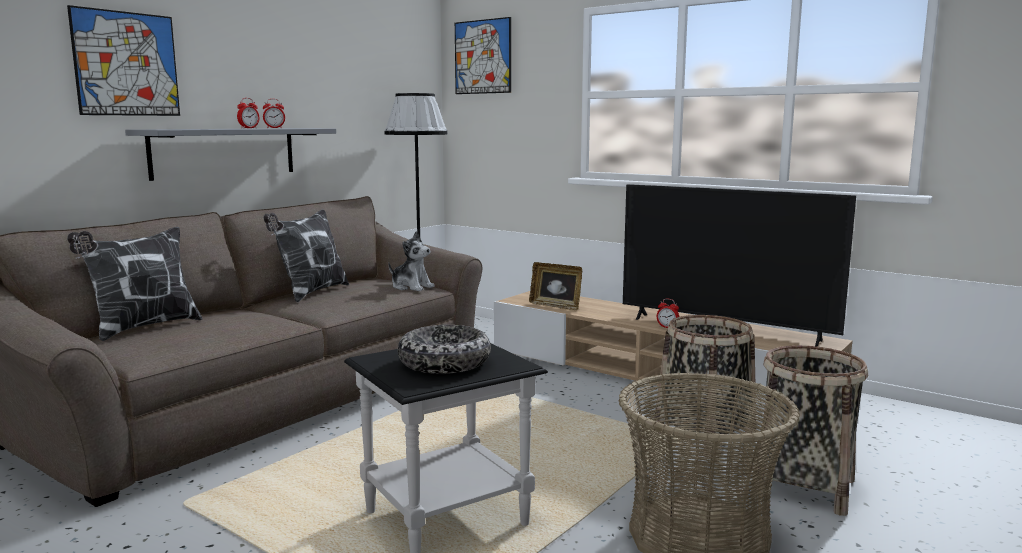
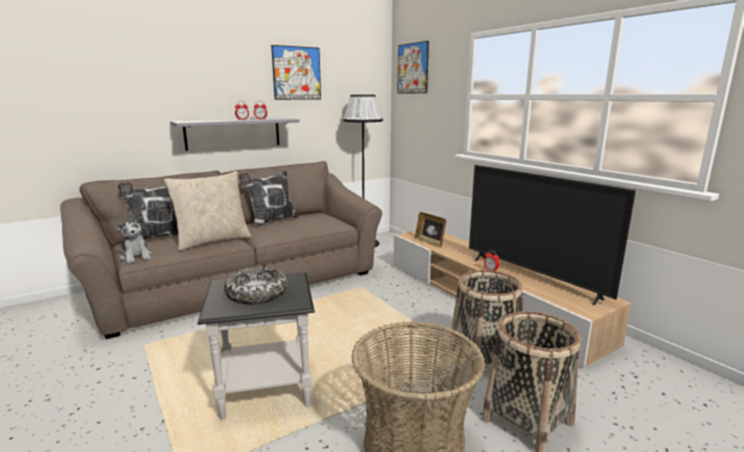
camera: 20 degrees right, 5 degrees up
(126, 64) = (170, 83): picture -> picture (297, 73)
(245, 323) = (212, 241): none -> beige pillow
(411, 287) = (333, 222): plush toy -> plush toy (136, 257)

